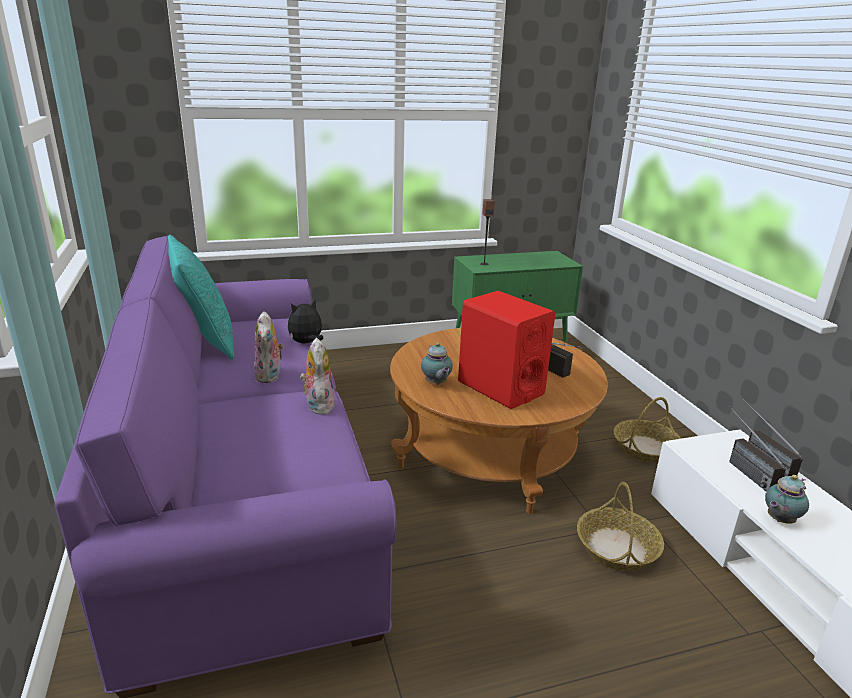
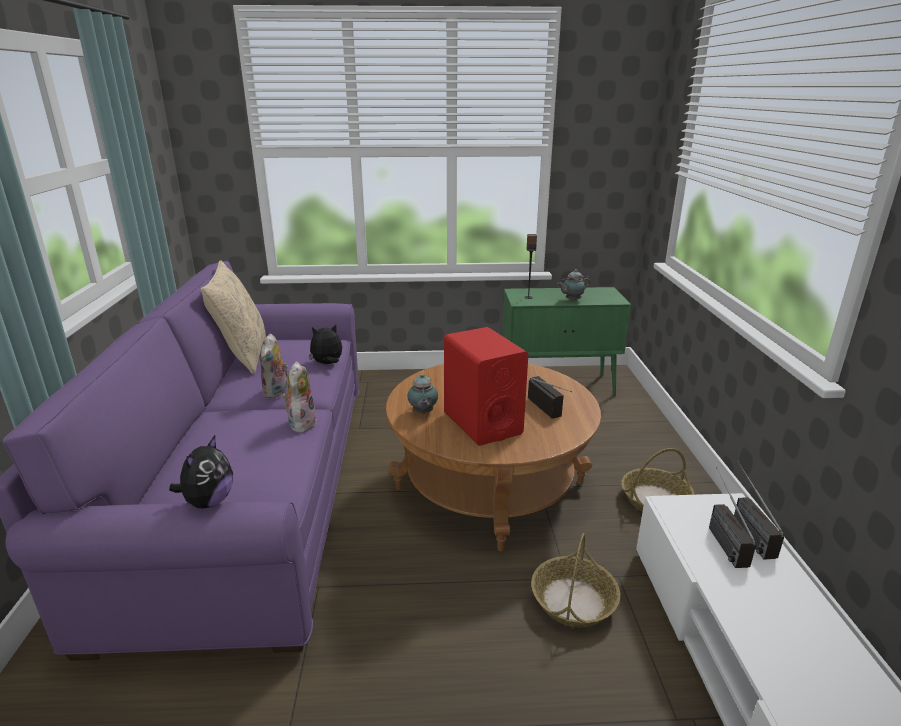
camera: 15 degrees right, 0 degrees up
(206, 341) = (243, 356): turquoise pillow -> beige pillow
(302, 489) = (208, 501): none -> plush toy
(778, 520) = (731, 601): teapot -> teapot (572, 300)

